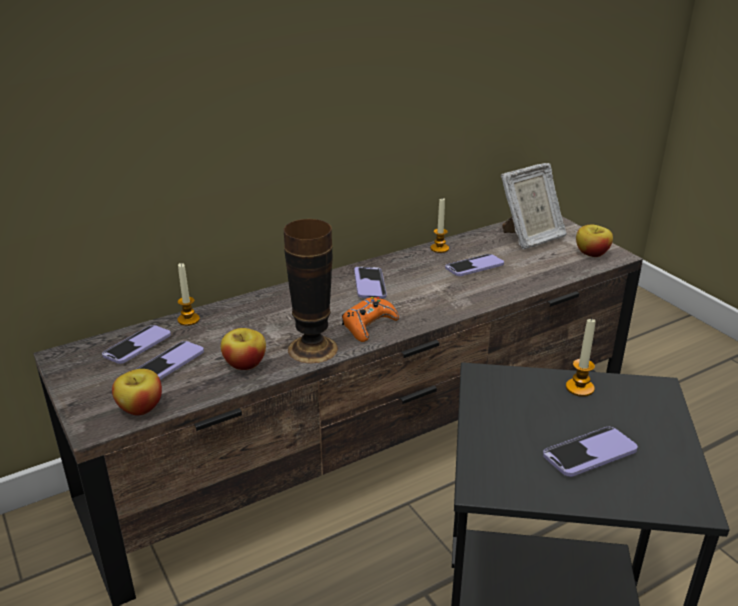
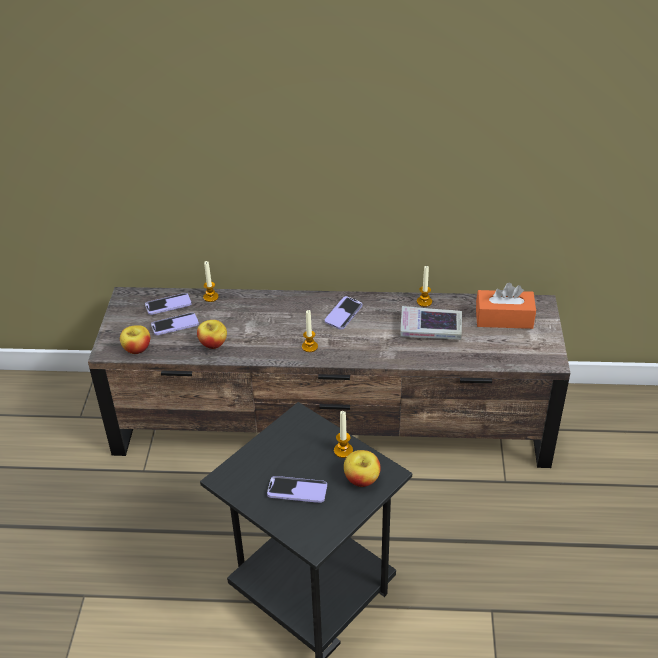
camera: 35 degrees right, 10 degrees up
(312, 348) = (260, 349): vase -> none
(369, 325) = (309, 347): orange game controller -> candle
(474, 267) = (430, 328): phone -> book
(530, 238) = (504, 318): picture frame -> orange tissue box
(591, 253) = (534, 352): apple -> apple (362, 479)

